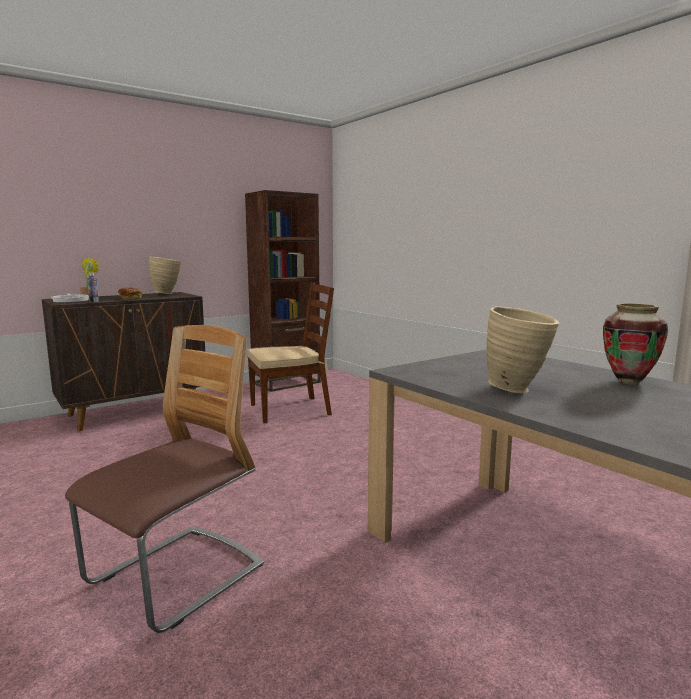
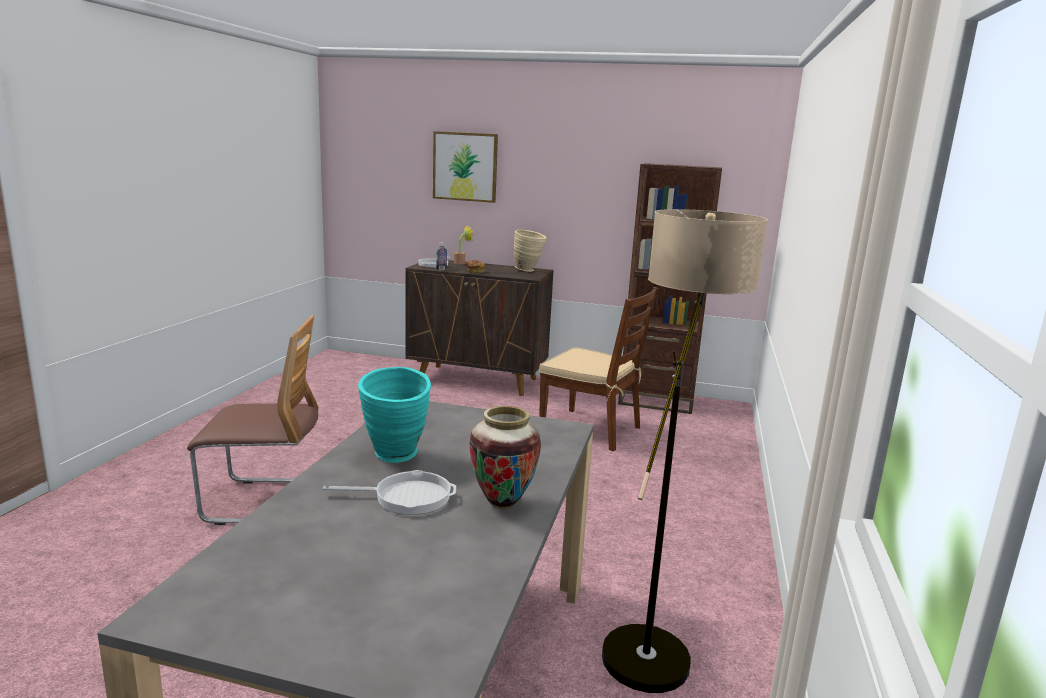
camera: 50 degrees right, 5 degrees up
(70, 197) = (465, 166): none -> picture
(518, 390) = (396, 458): beige vase -> turquoise vase
(564, 481) = (654, 639): none -> floor lamp
(604, 398) = (407, 497): none -> frying pan

